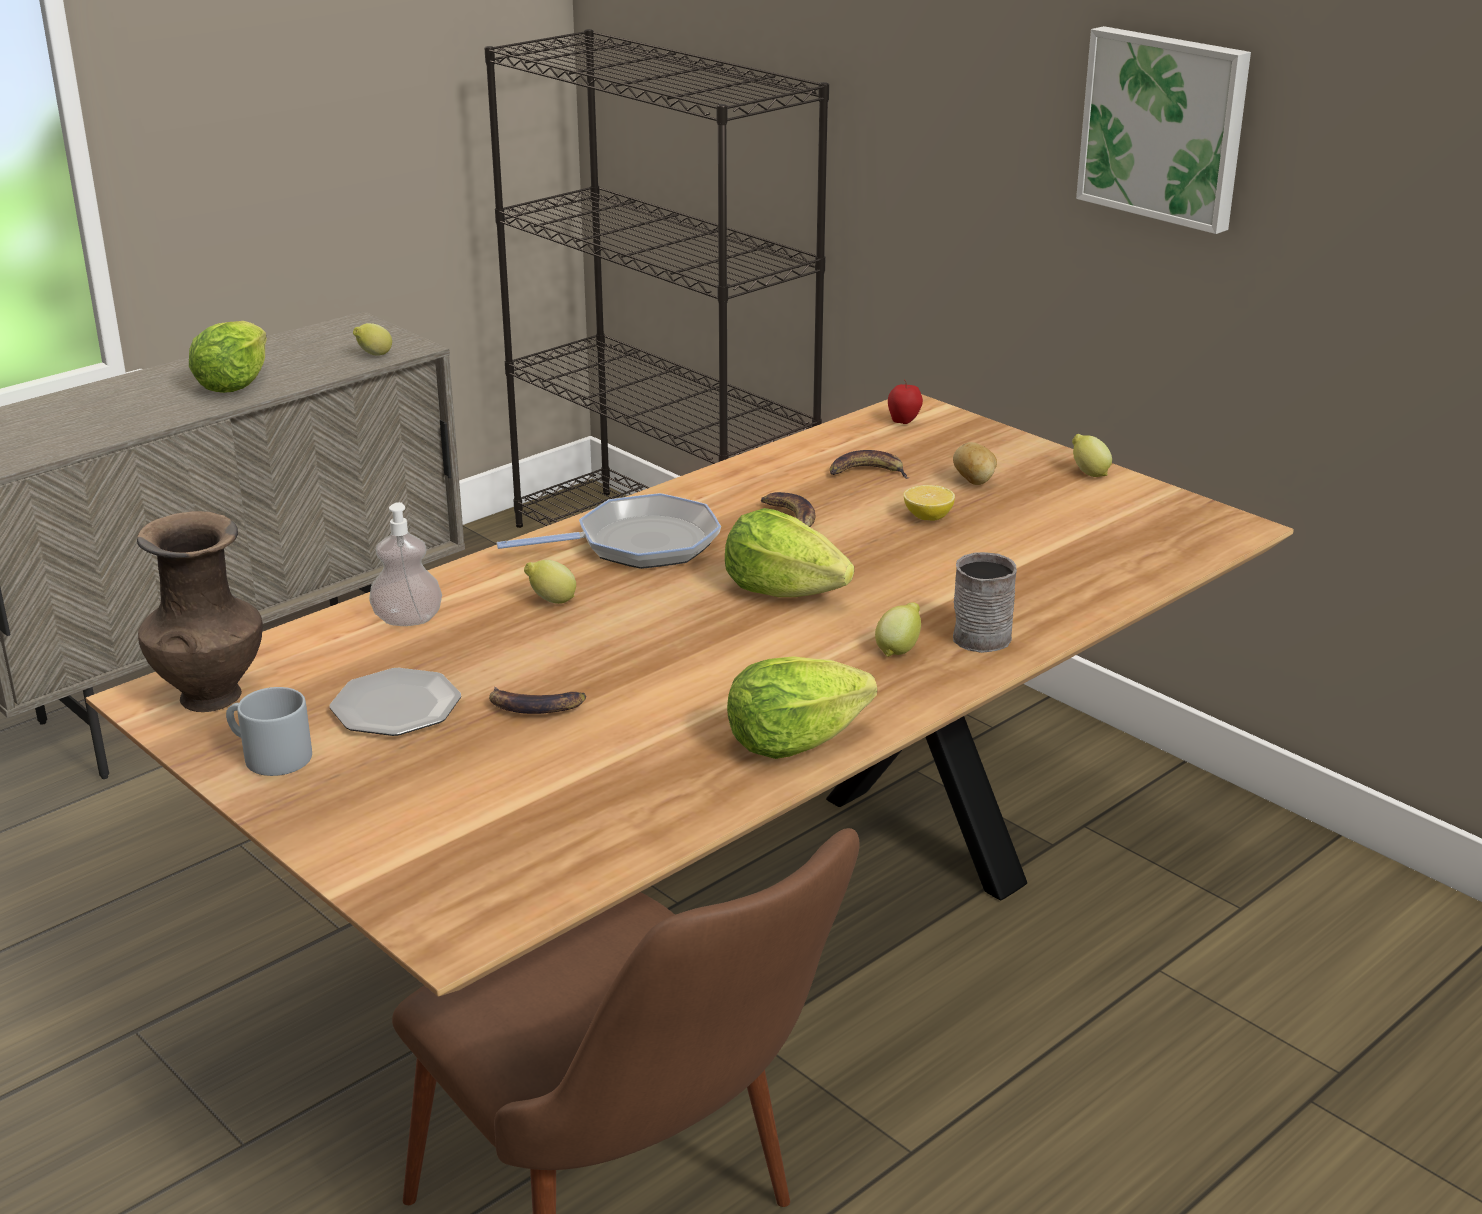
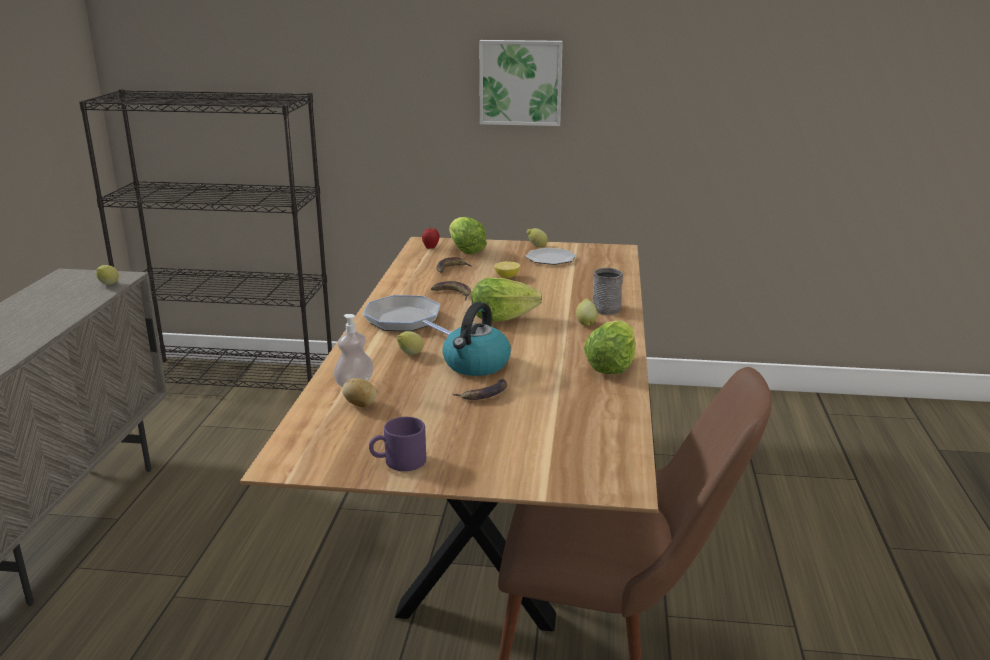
camera: 40 degrees left, 5 degrees down
(211, 695) = (314, 451): brown vase -> none
(233, 384) = (41, 318): lettuce -> lettuce (466, 250)
(268, 756) = (398, 462): grey mug -> purple mug
(396, 707) = (422, 419): plate -> plate (551, 258)
(606, 655) = (476, 365): none -> kettle
(639, 544) = (406, 321): frying pan -> frying pan turned 75 degrees counterclockwise
(974, 481) = (500, 260): potato -> potato (361, 405)

